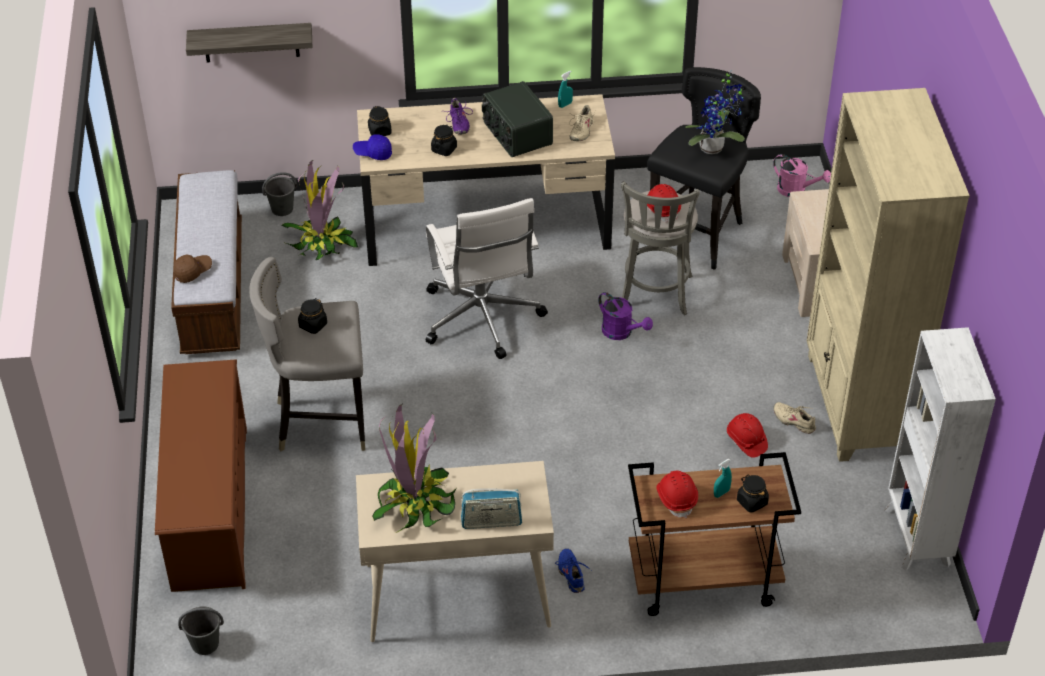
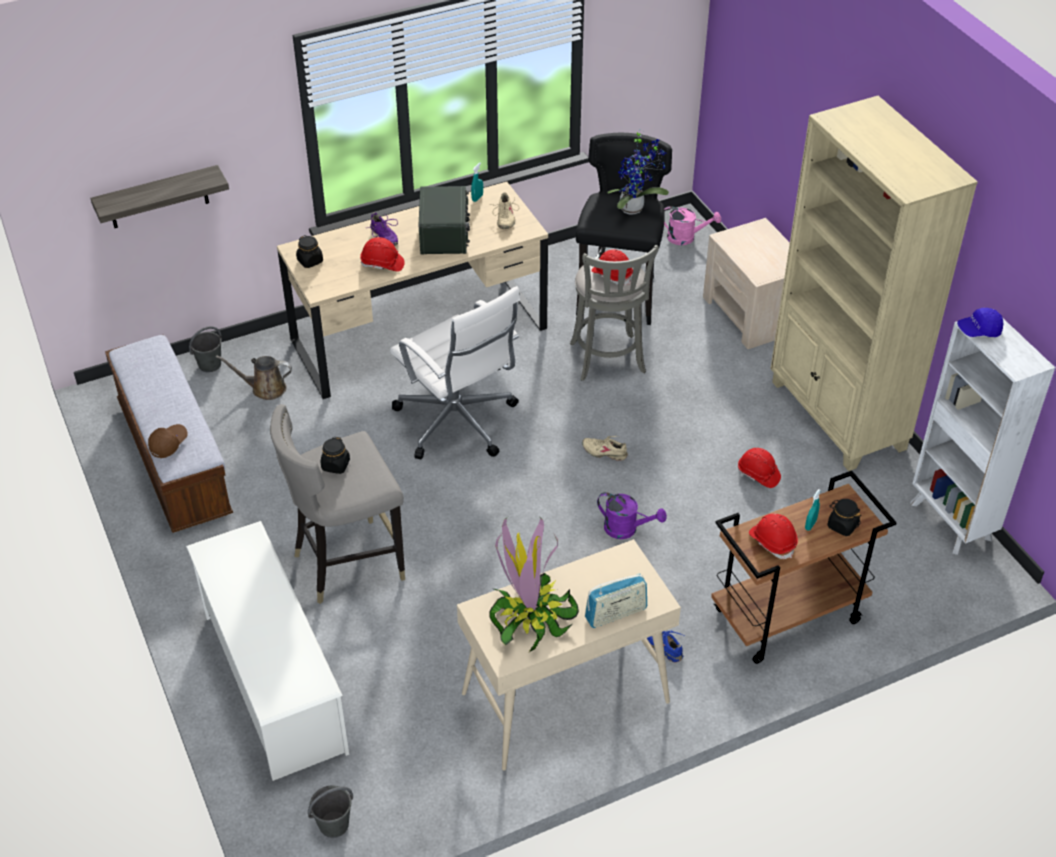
camera: 20 degrees left, 0 degrees up
(210, 508) = (273, 681): brown shoe rack -> white shoe rack
(321, 243) = (265, 388): potted plant -> brown watering can
(373, 153) = (313, 283): blue cap -> blue cap (979, 330)
(444, 149) = (382, 264): black jar -> red hard hat
(516, 134) = (445, 235): radio -> radio turned 135 degrees counterclockwise
(621, 332) = (595, 403): purple watering can -> purple watering can (626, 529)
(794, 421) = (790, 444): beige shoe -> beige shoe (604, 452)

